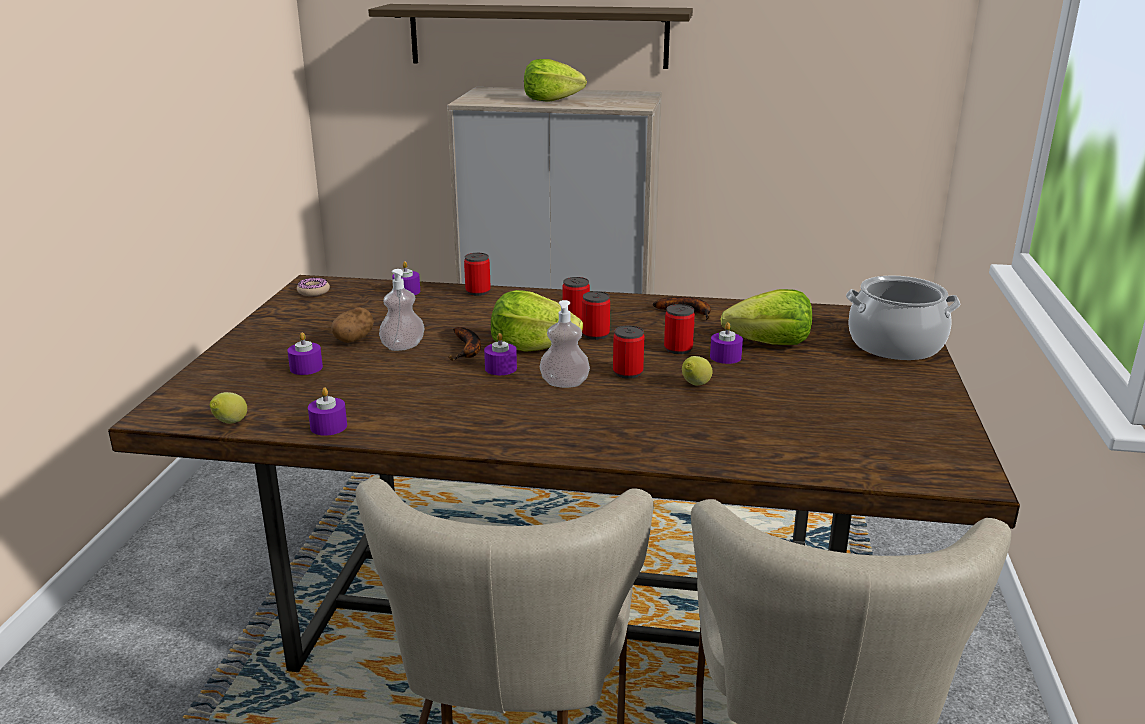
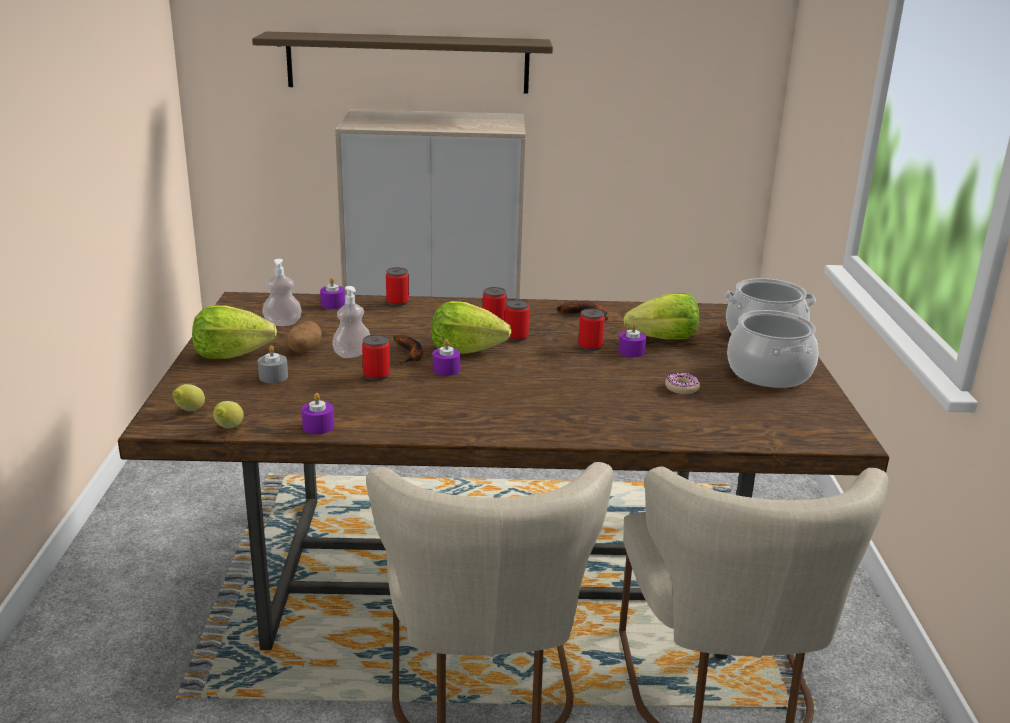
camera: 10 degrees left, 0 degrees up
(306, 368) = (273, 377): purple candle -> grey candle
(313, 291) = (246, 307): donut -> donut (682, 388)
(551, 100) = (428, 123): lettuce -> lettuce (231, 354)
(564, 383) = (506, 380): soap dispenser -> soap dispenser (282, 323)
(628, 372) = (555, 368): can -> can (376, 375)
(695, 385) = (614, 376): lemon -> lemon (189, 411)
(889, 390) = (769, 373): none -> cooking pot

